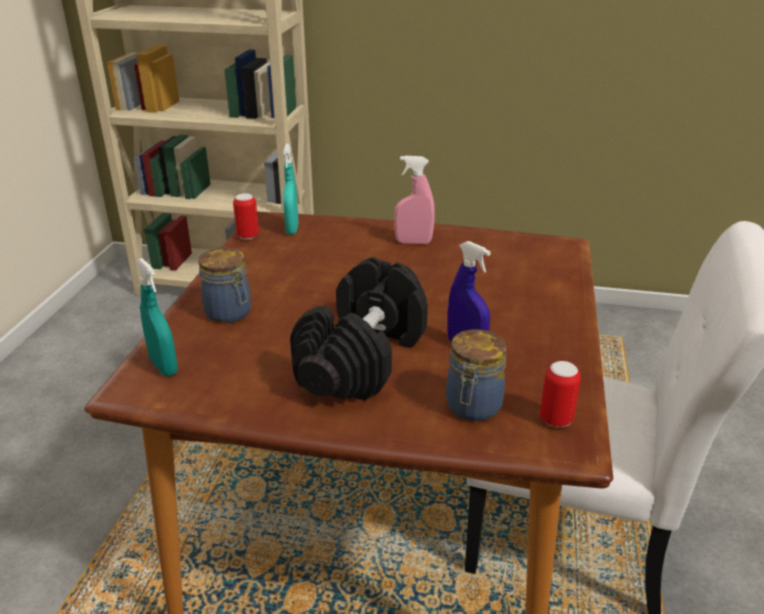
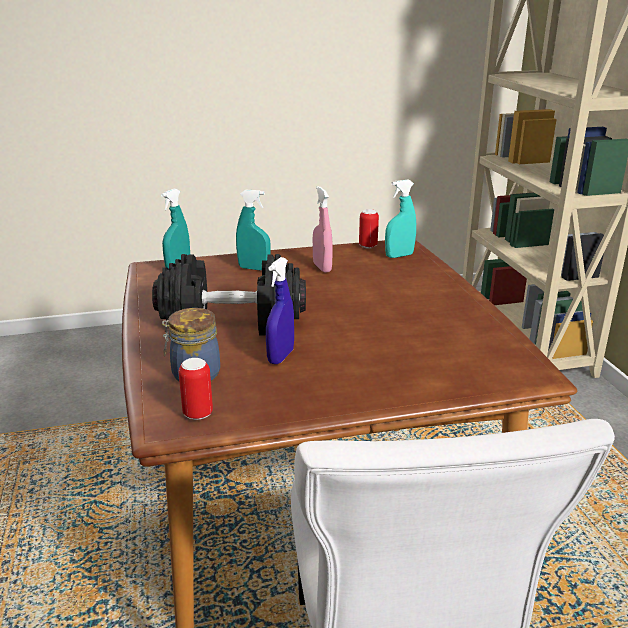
camera: 65 degrees right, 5 degrees down
(229, 313) = (254, 268): jar -> turquoise spray bottle
(413, 242) = (438, 302): pink spray bottle -> pink spray bottle (322, 267)

